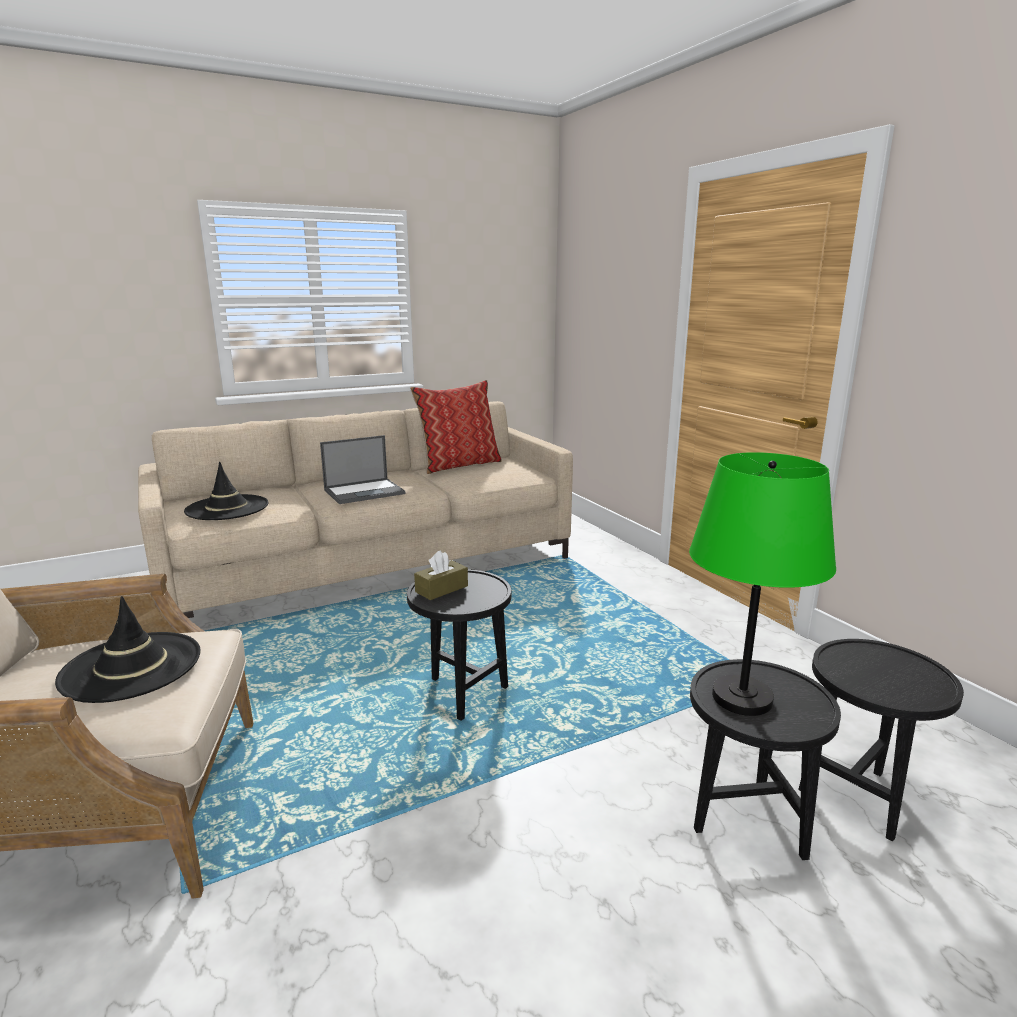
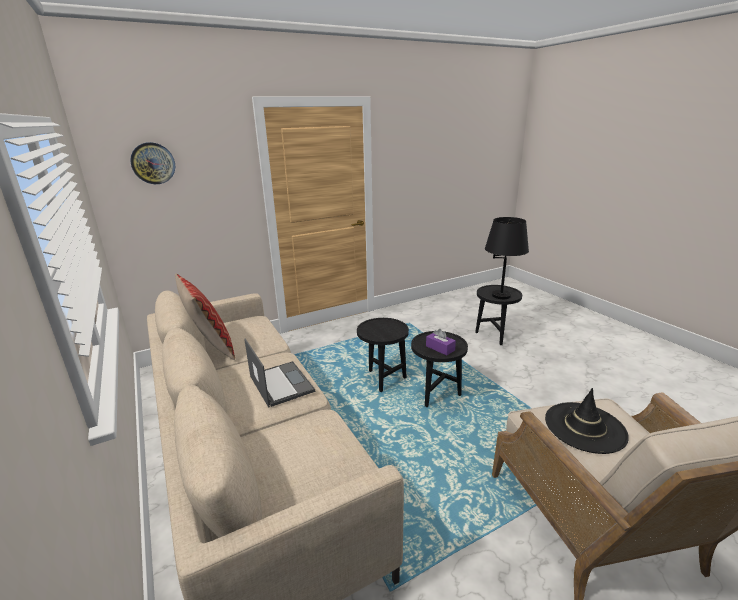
camera: 90 degrees left, 5 degrees up
(227, 508) = (316, 461): black hat -> none
(441, 589) = (440, 348): brown tissue box -> purple tissue box
(593, 268) = (153, 163): none -> wall clock
(742, 698) = (501, 295): green table lamp -> black table lamp
(859, 795) = (471, 318): black side table -> black side table (383, 379)

